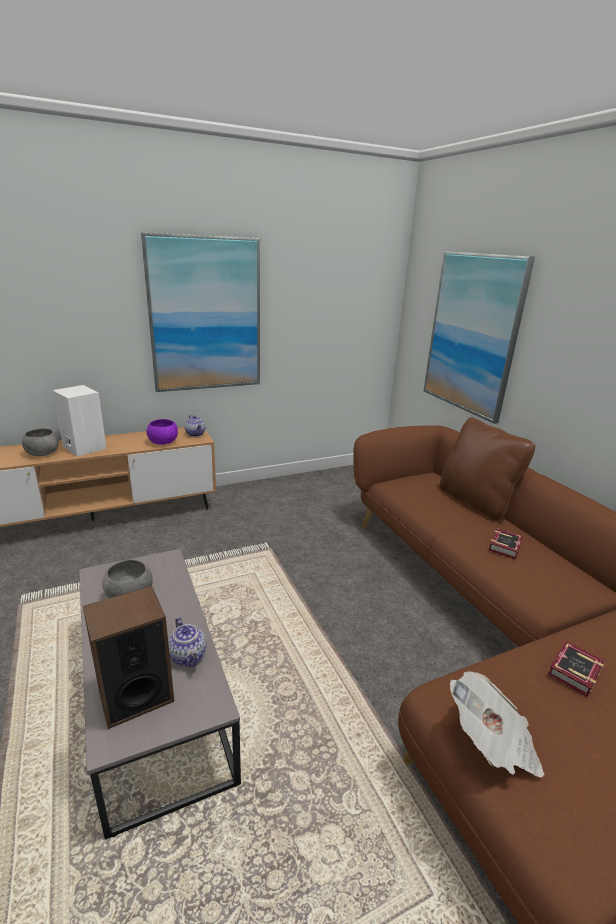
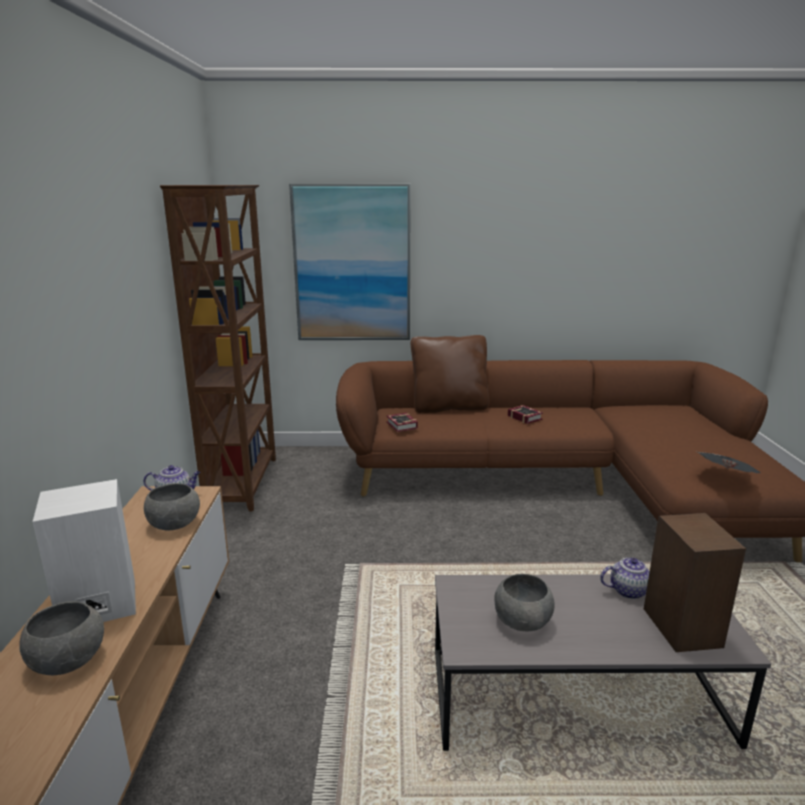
camera: 65 degrees left, 5 degrees down
(163, 442) = (175, 524): purple bowl -> grey bowl
(205, 315) = (114, 306): picture -> none
(336, 477) = (244, 483): none -> brown bookcase
(572, 673) = (668, 439): book -> book (401, 426)

